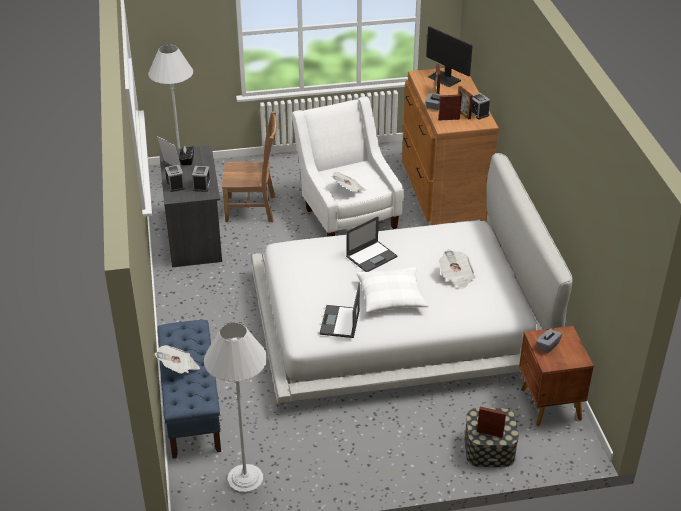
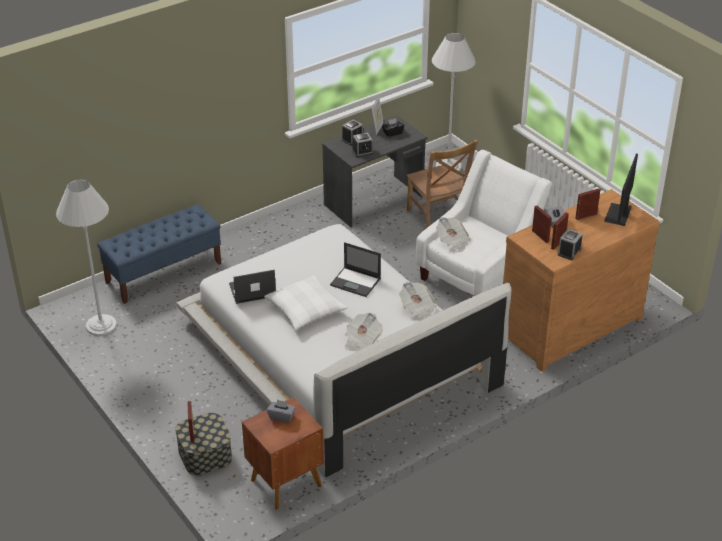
camera: 65 degrees right, 0 degrees up
(178, 368) = (151, 228): newspaper -> newspaper (417, 308)

